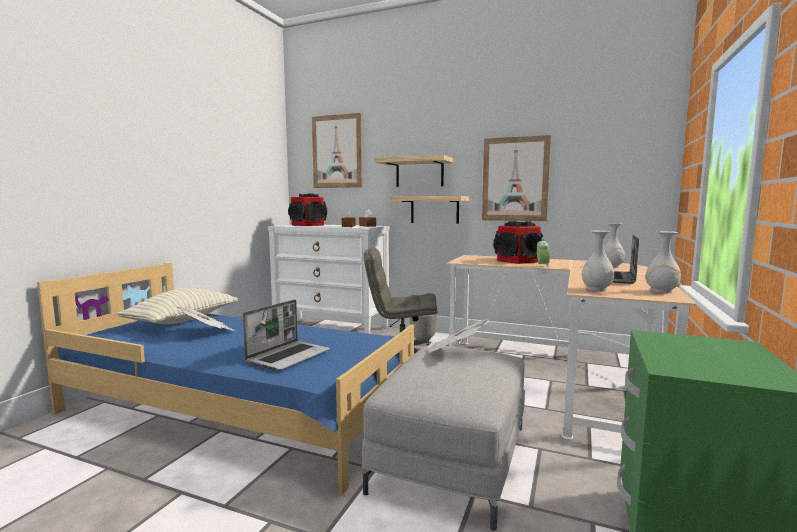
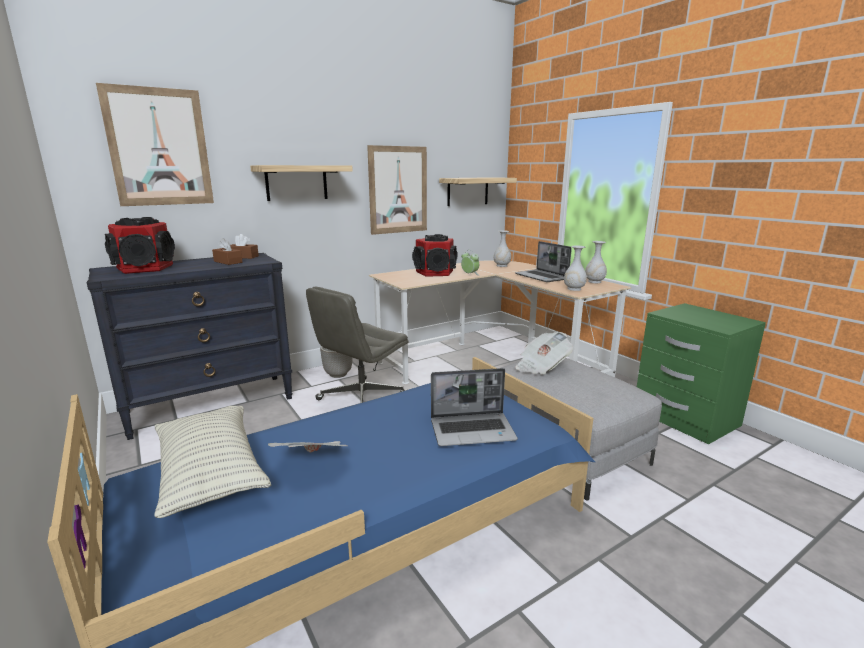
camera: 55 degrees left, 10 degrees up
(289, 356) = (473, 430): laptop -> laptop turned 105 degrees clockwise
(331, 327) = (211, 404): white dresser -> black dresser
(434, 209) = (319, 227): shelf -> shelf (467, 191)

